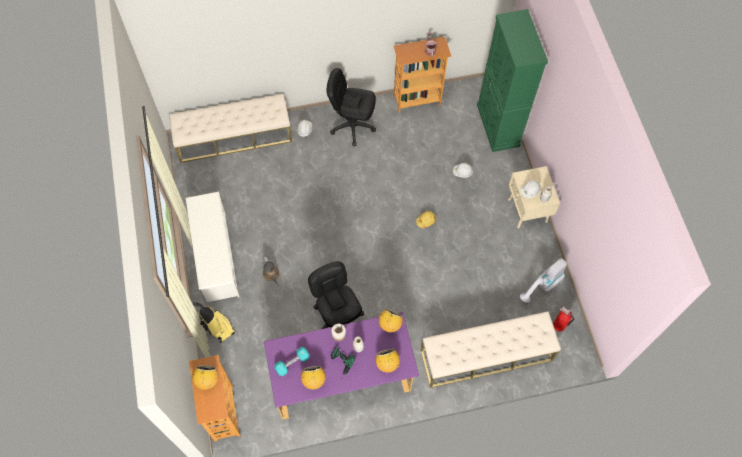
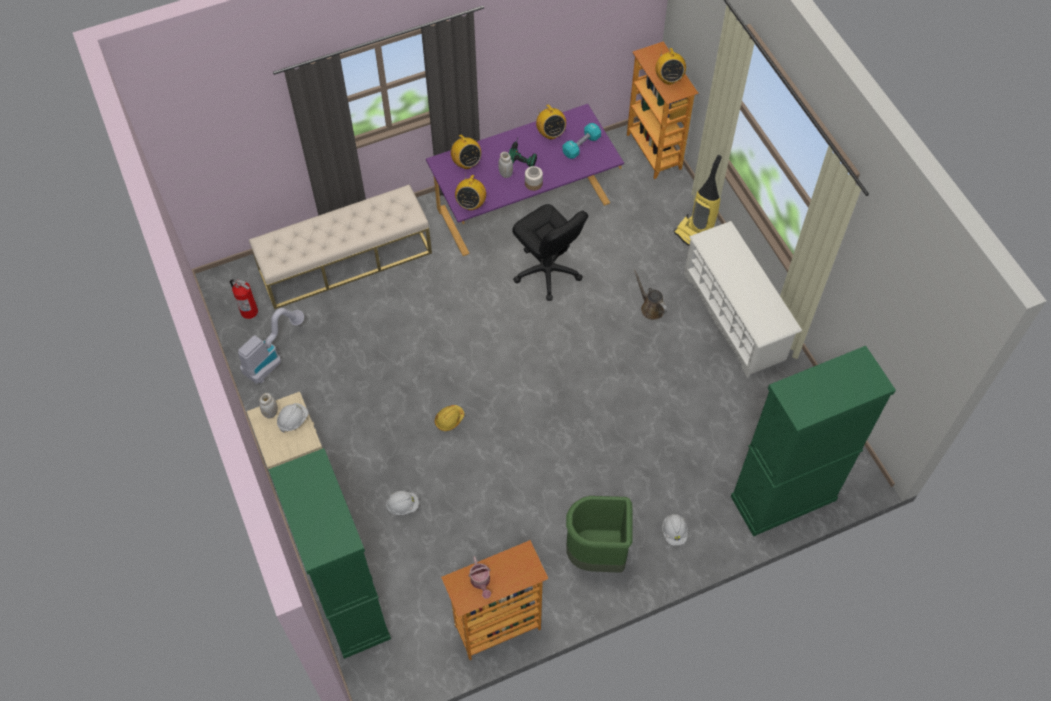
camera: 170 degrees right, 5 degrees down
(234, 137) = (782, 498): beige bench -> green cabinet
(352, 126) = (597, 555): black office chair -> green trash can

